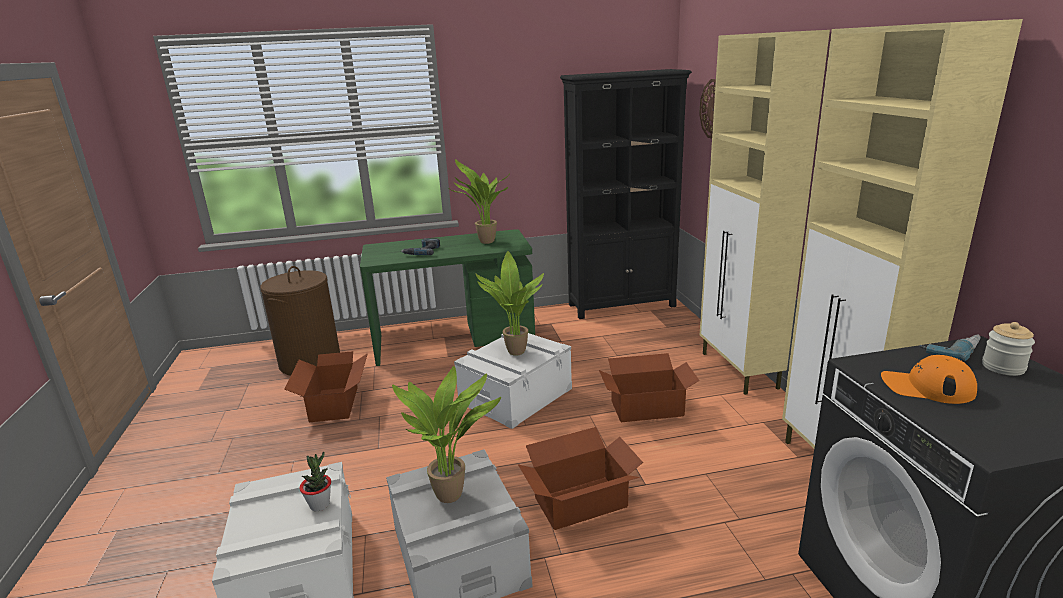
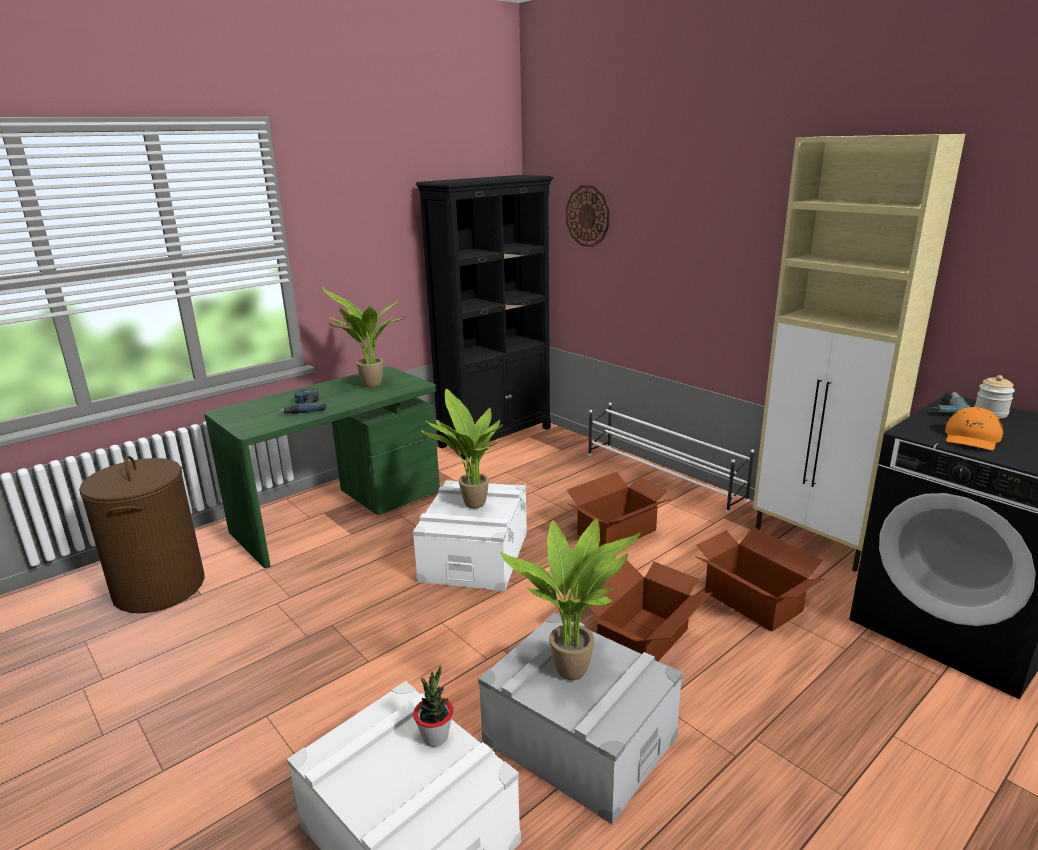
camera: 30 degrees left, 0 degrees up
(335, 403) = (253, 628): cardboard box -> cardboard box (752, 601)
(739, 371) = (663, 477): beige cabinet -> white shoe rack
(926, 387) = (972, 438): orange cap -> orange cap turned 45 degrees counterclockwise

